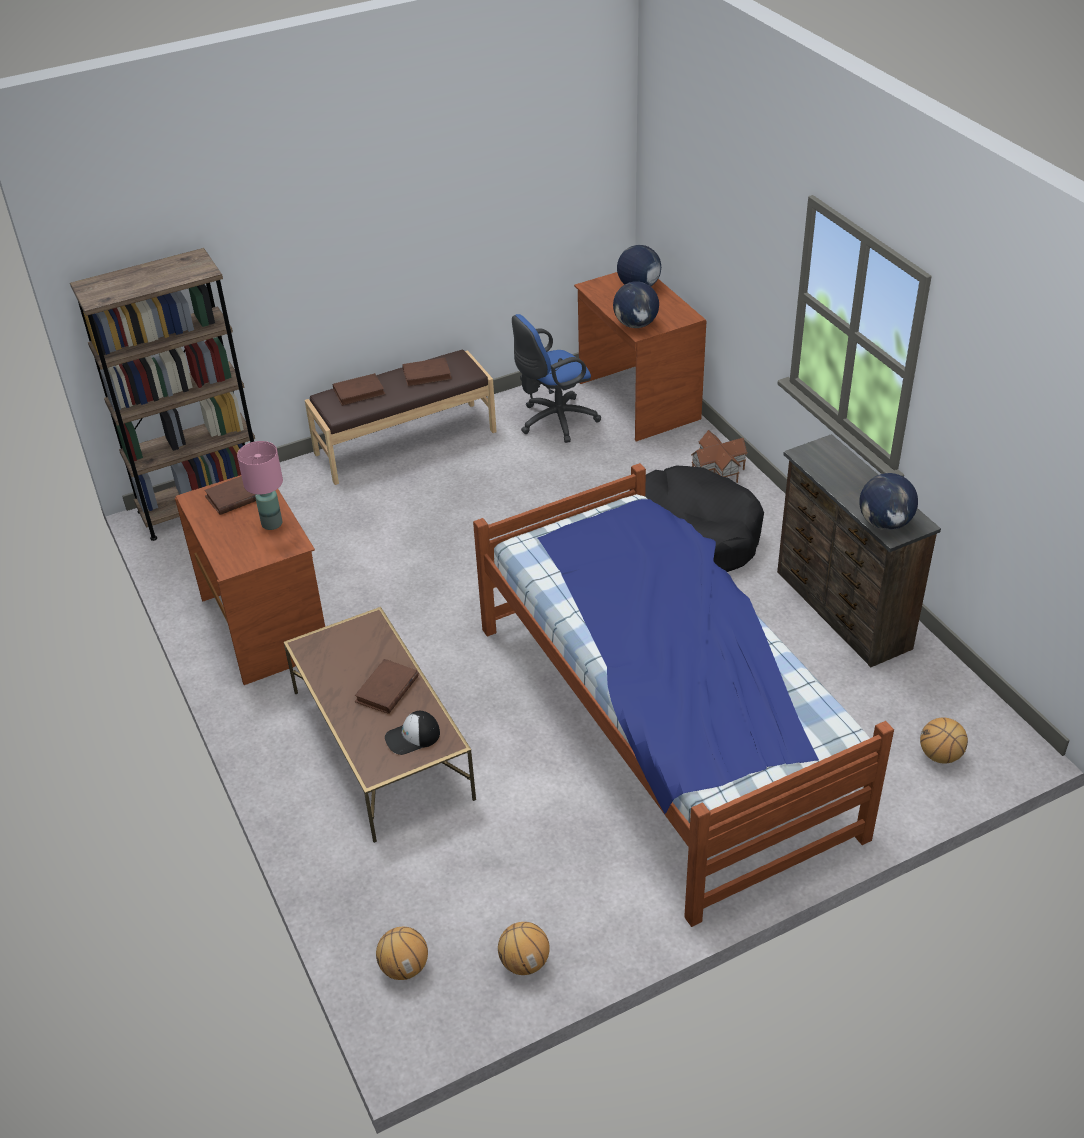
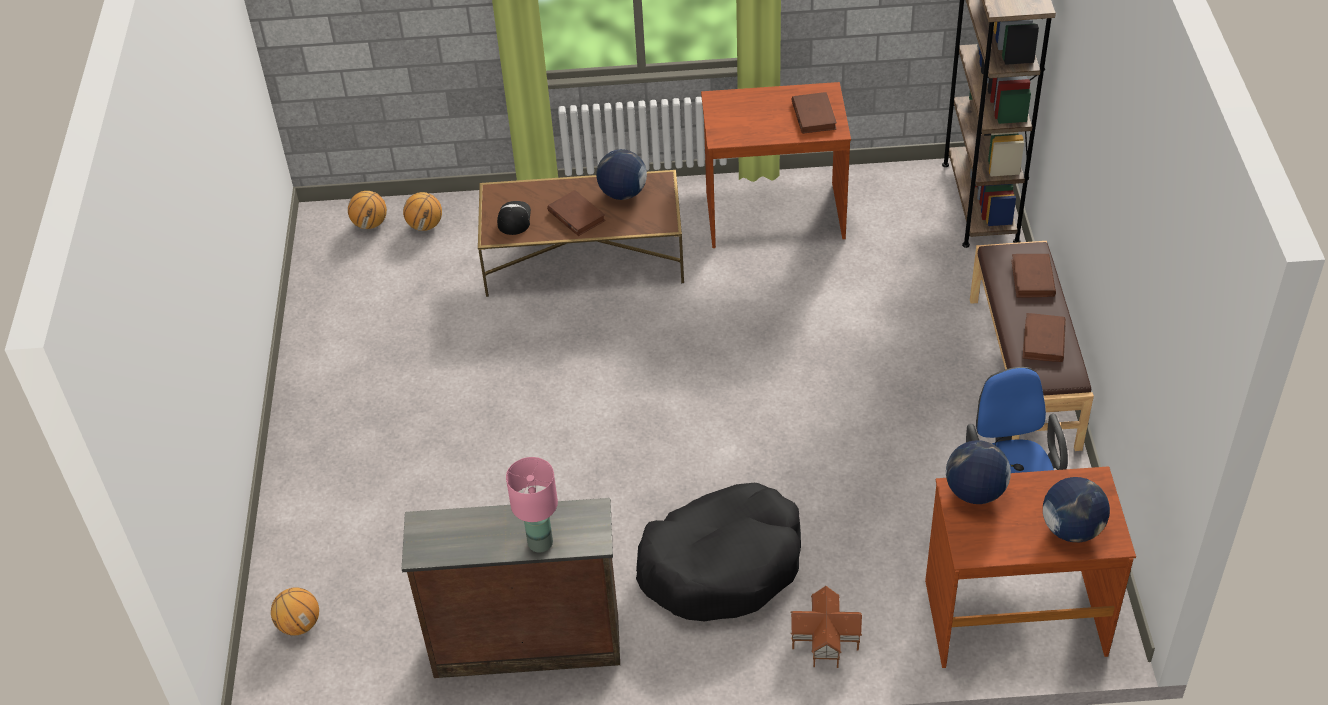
camera: 115 degrees right, 5 degrees up
(271, 524) = (759, 129): pink table lamp -> pink table lamp (540, 542)
(524, 962) = (325, 283): basketball -> basketball (425, 225)
(663, 726) = (477, 438): bed -> none
(885, 523) = (441, 525): globe -> globe (622, 193)

